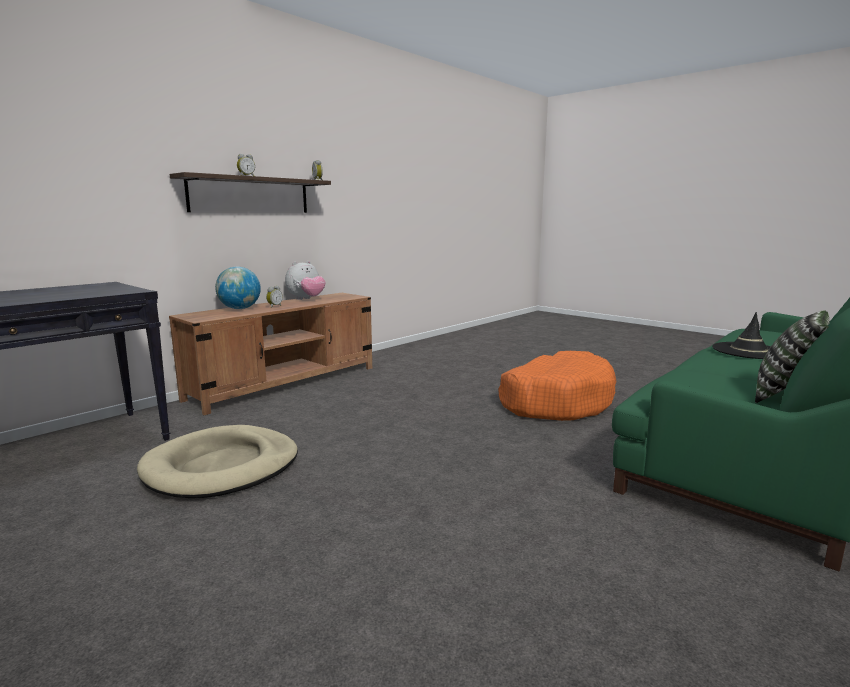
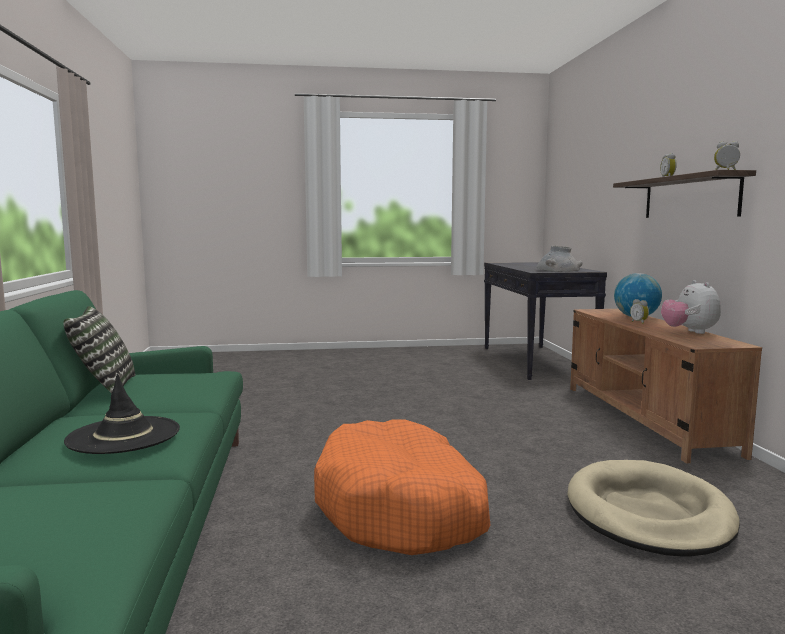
camera: 130 degrees right, 5 degrees down
(98, 289) = (558, 270): none -> grey vase
(222, 467) = (462, 383): beige dog bed -> beige dog bed (648, 514)

